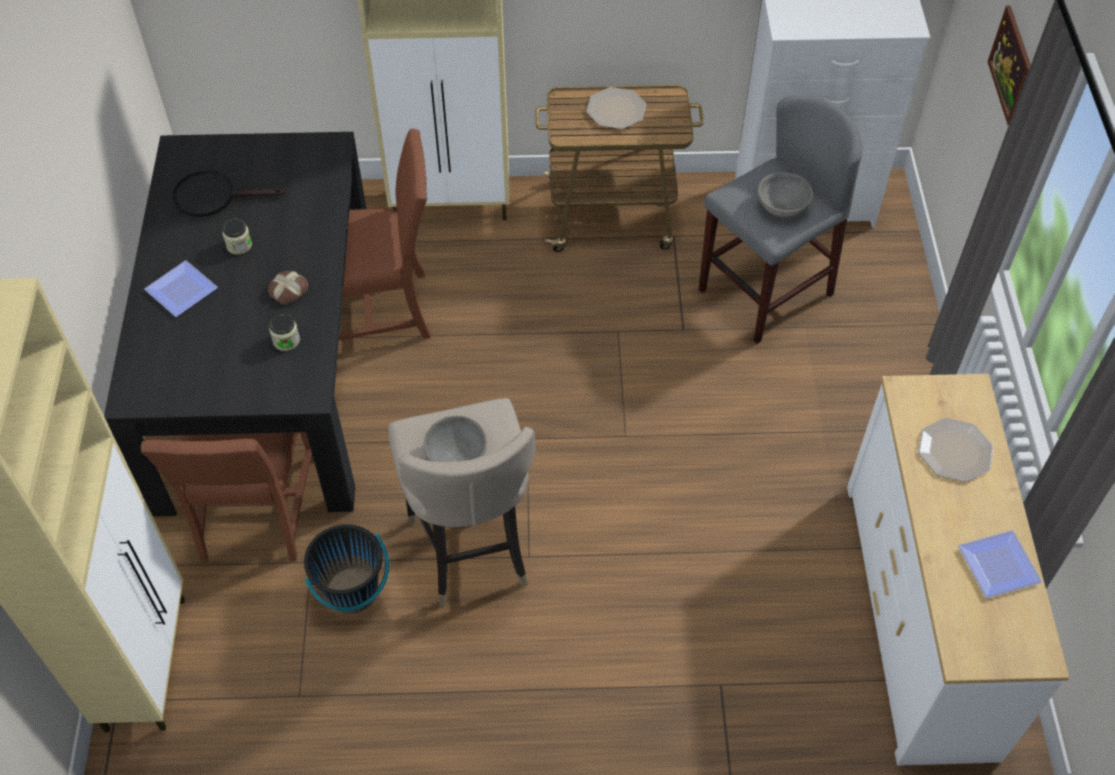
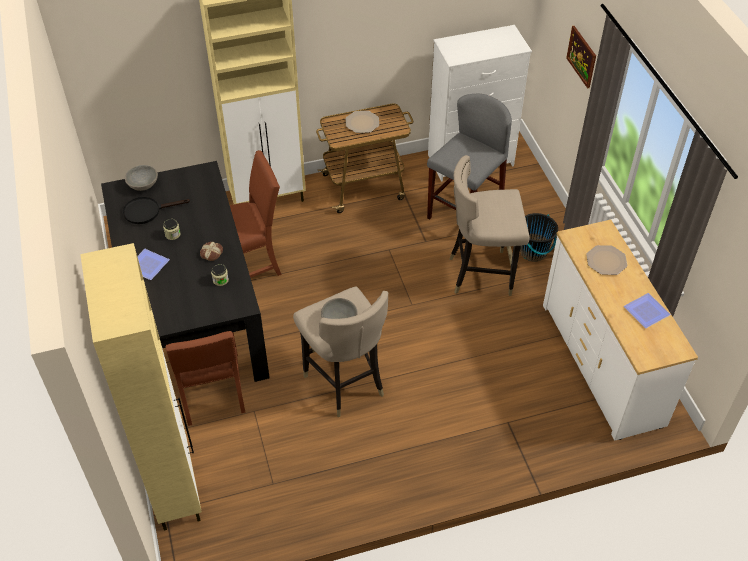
camera: 15 degrees left, 5 degrees down
(352, 591) = (284, 421): black bucket -> black bucket (533, 252)
(759, 407) = (481, 274): none -> beige stool
(782, 205) = (472, 156): grey bowl -> grey bowl (143, 184)

